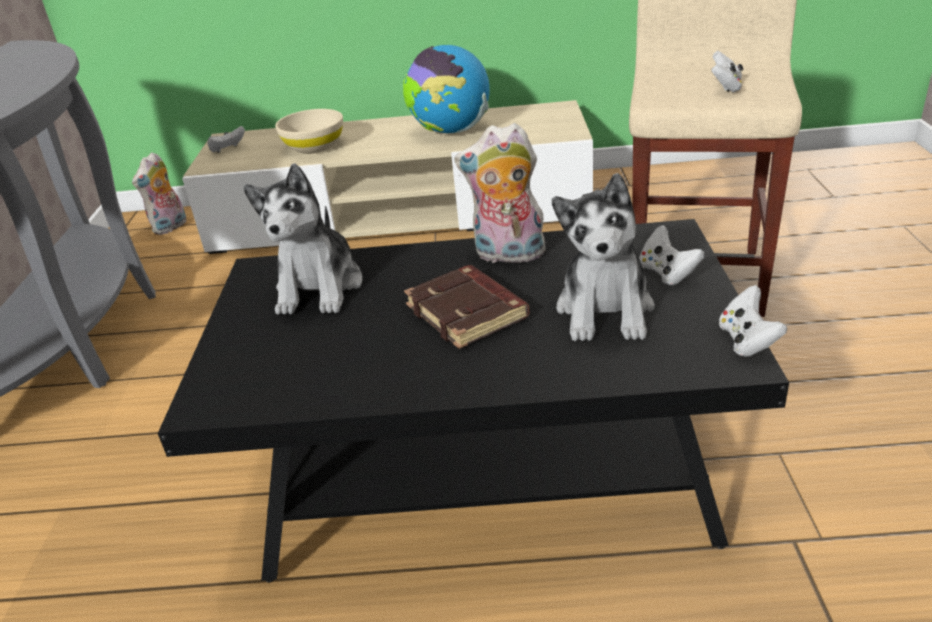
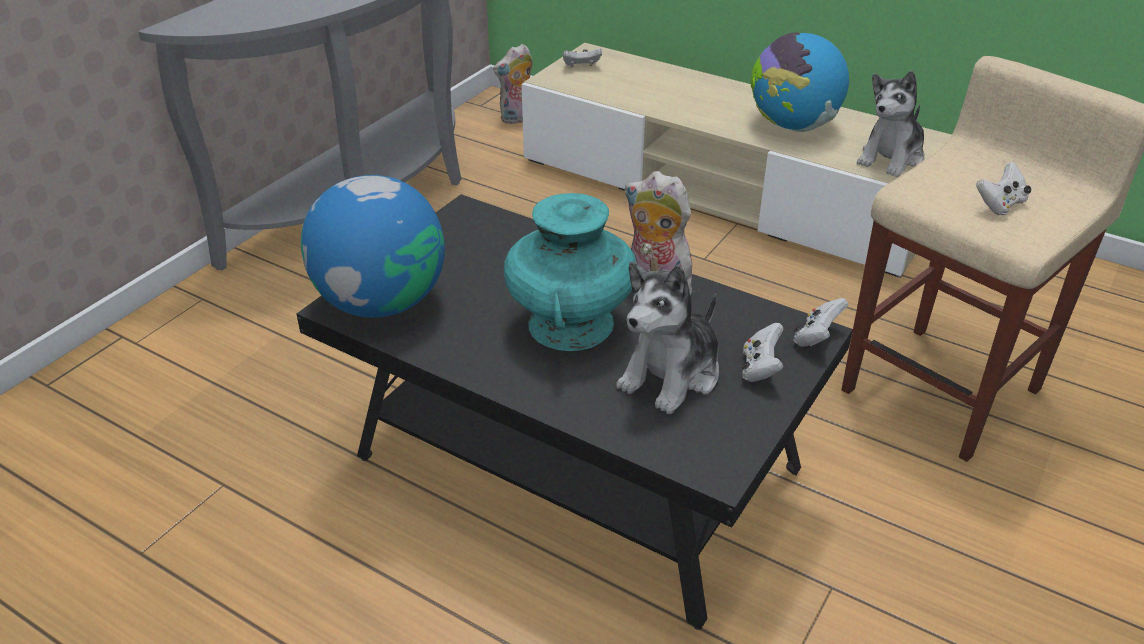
camera: 30 degrees right, 5 degrees up
(251, 378) = (381, 301): none -> globe
(314, 147) = (655, 93): beige bowl -> none
(319, 288) = (491, 249): plush toy -> plush toy (891, 158)
(468, 313) = (570, 324): brown book -> turquoise vase
(747, 341) = (746, 459): white game controller -> white game controller (816, 338)

